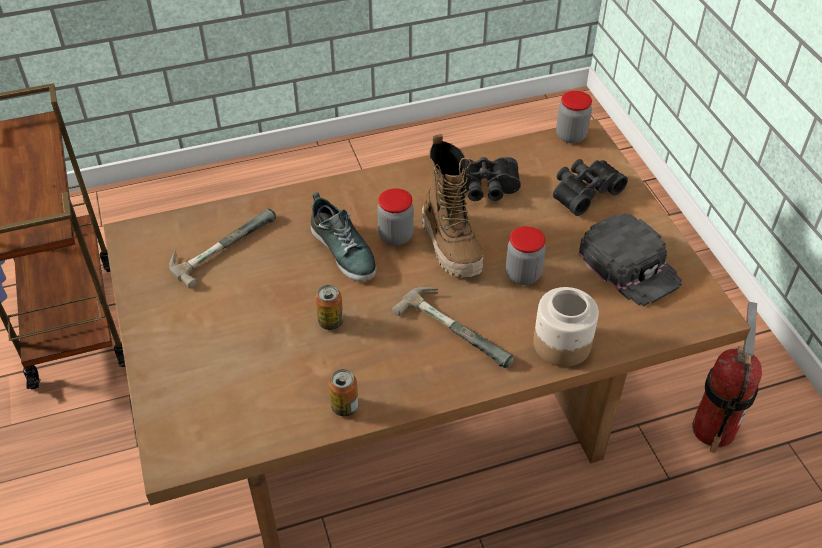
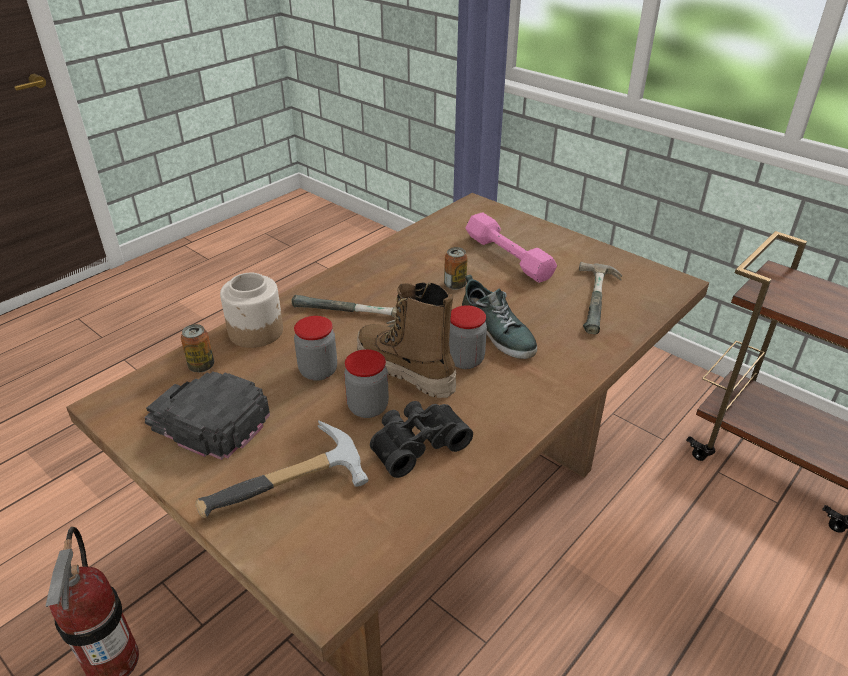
camera: 150 degrees right, 10 degrees down
(237, 338) = (508, 256): none -> pink dumbbell
(344, 250) = (498, 332): shoe -> shoe turned 150 degrees counterclockwise
(344, 407) = (398, 250): can -> can (201, 366)
(571, 136) = (347, 583): jar -> jar (368, 407)
(583, 191) = (291, 491): black binoculars -> hammer

